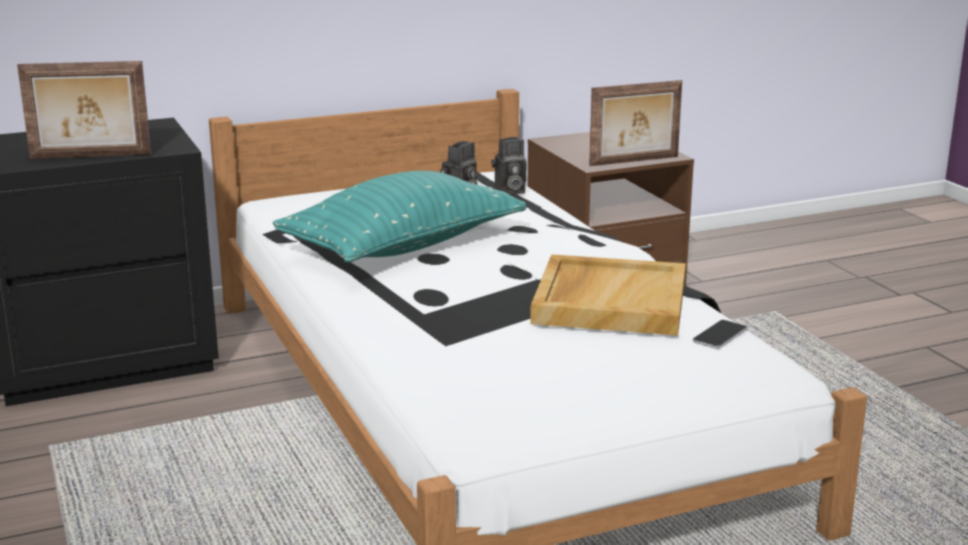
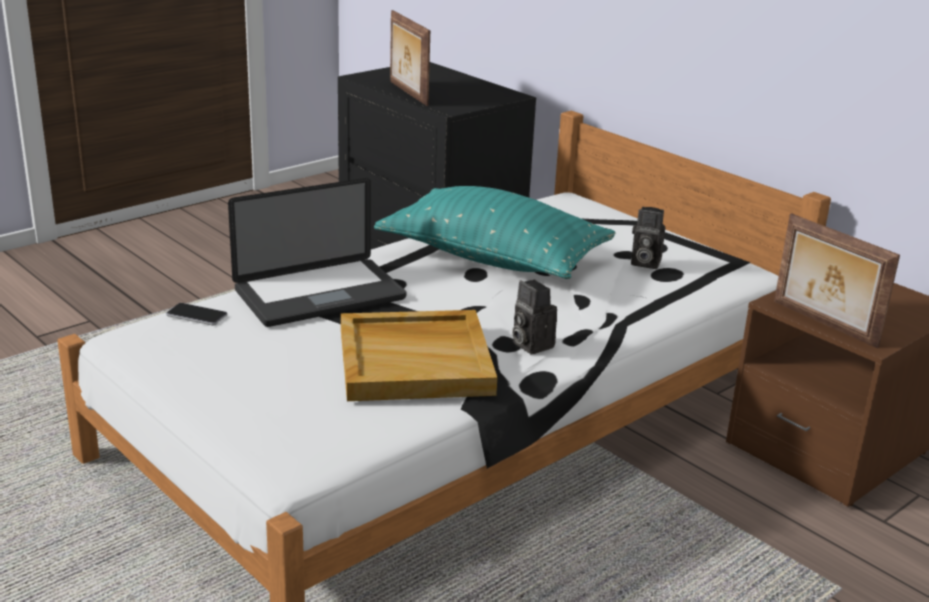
camera: 70 degrees right, 5 degrees up
(432, 328) = (320, 295): none -> laptop
(509, 191) = (697, 284): camera -> camera (530, 344)
(720, 335) = (367, 427): phone -> phone (197, 315)

